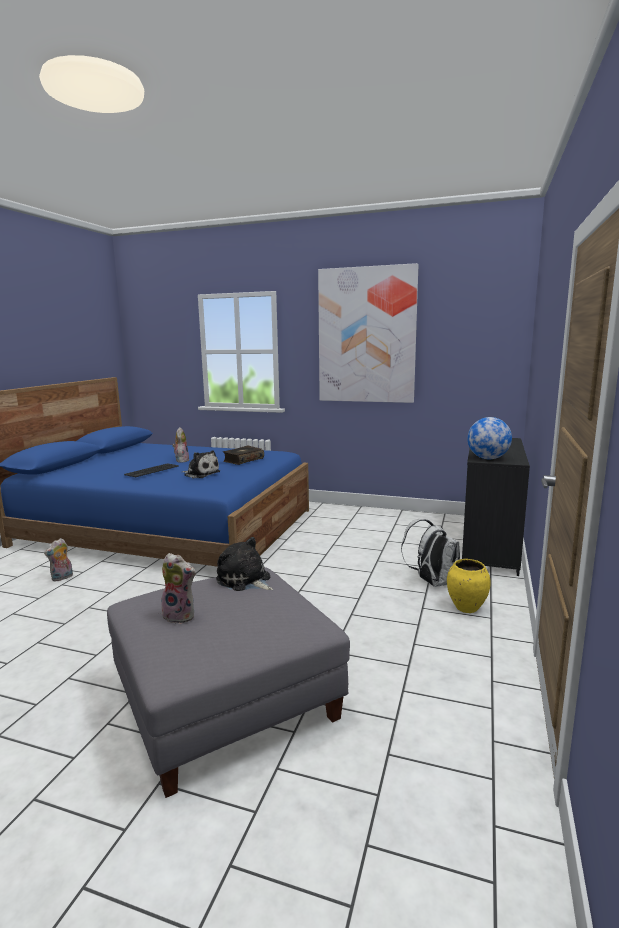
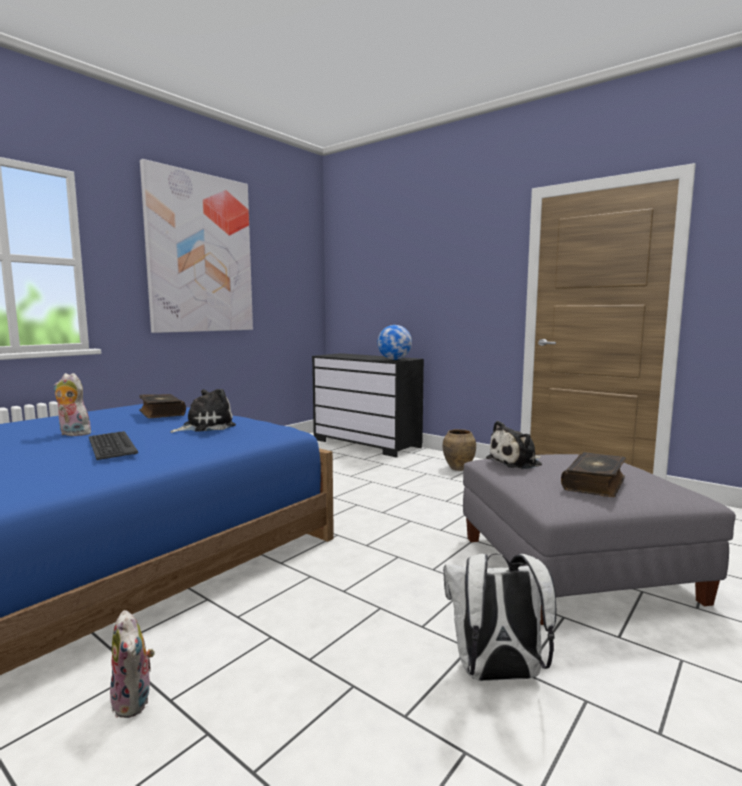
camera: 70 degrees left, 5 degrees down
(181, 615) = (595, 483): plush toy -> book
(431, 582) = (410, 468): white backpack -> white backpack (496, 675)
(466, 608) = (458, 468): yellow vase -> brown vase

